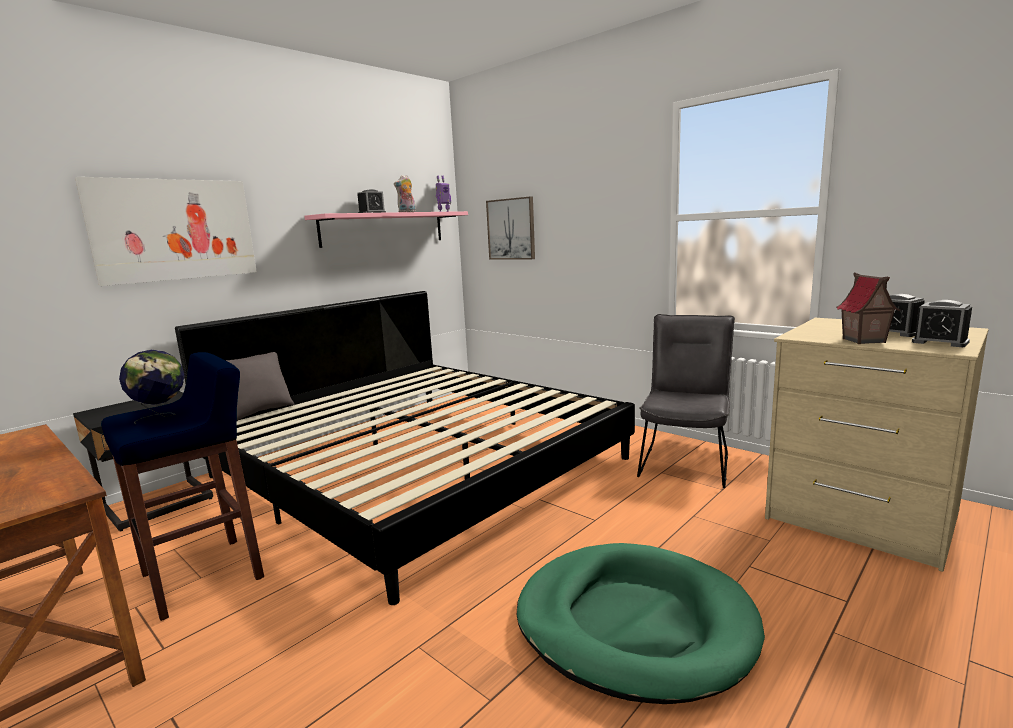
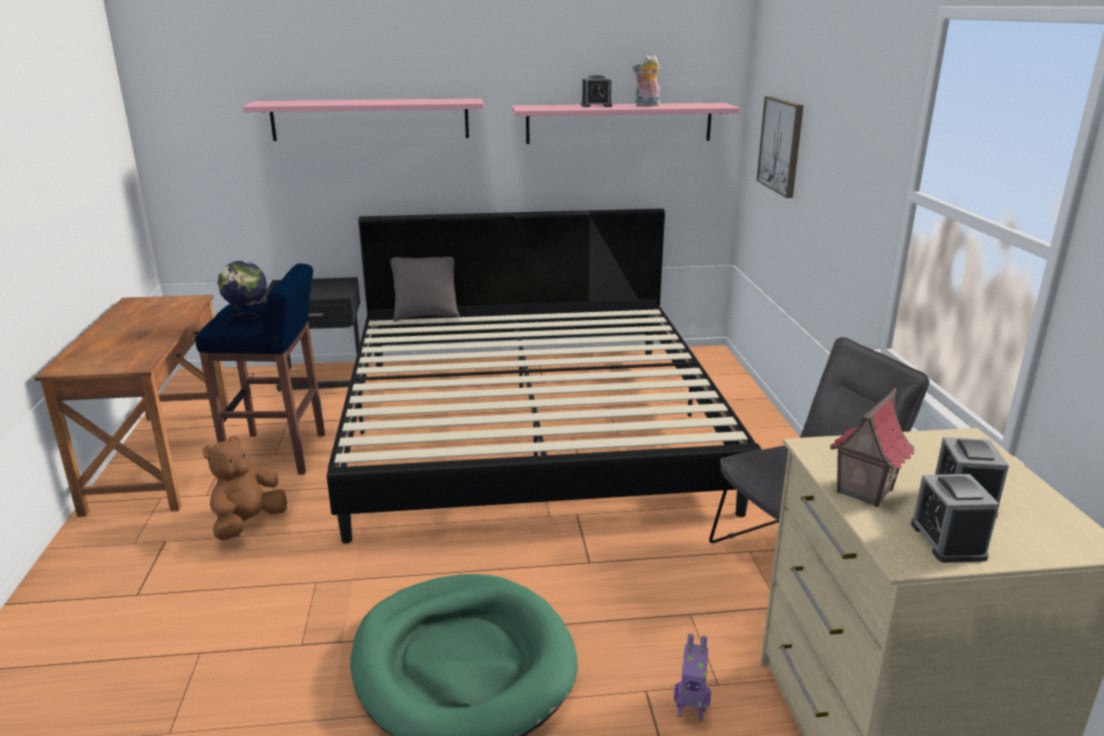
camera: 40 degrees right, 10 degrees up
(174, 230) = (370, 119): picture -> pink shelf
(263, 644) = (248, 524): none -> brown plush toy
(443, 212) = (715, 103): toy robot -> toy robot (690, 711)

